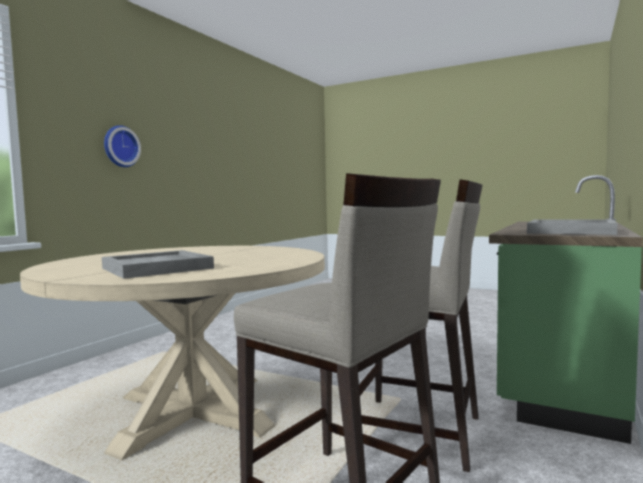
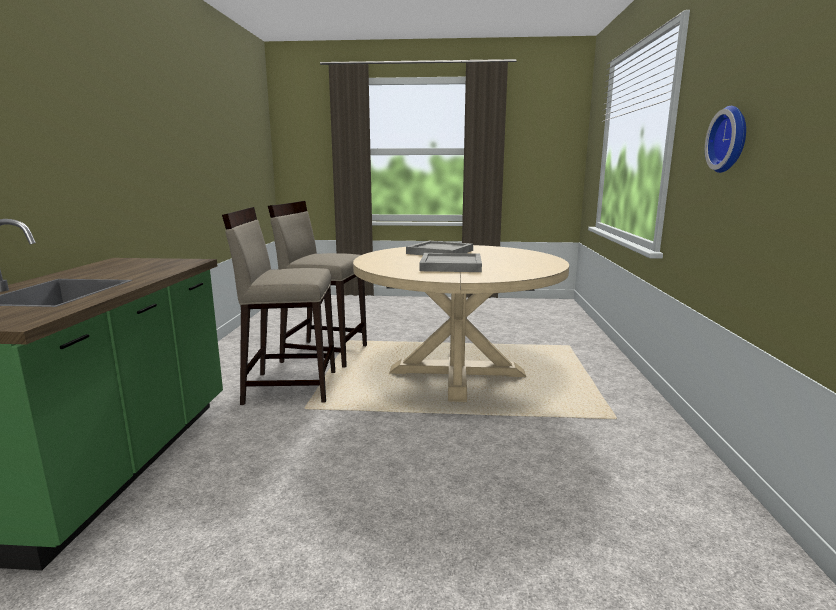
camera: 155 degrees right, 10 degrees up
(571, 231) = (126, 266): grey tray -> grey tray (450, 266)

